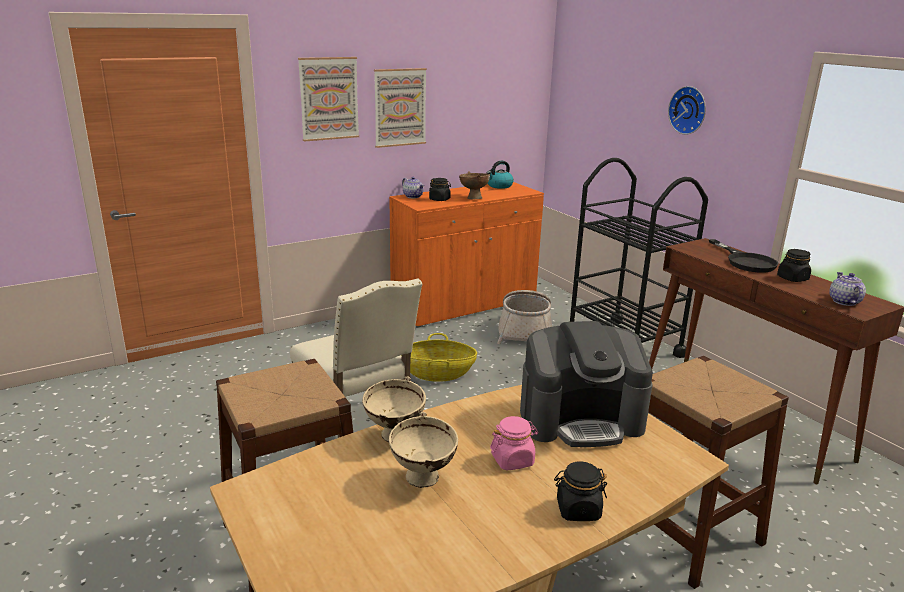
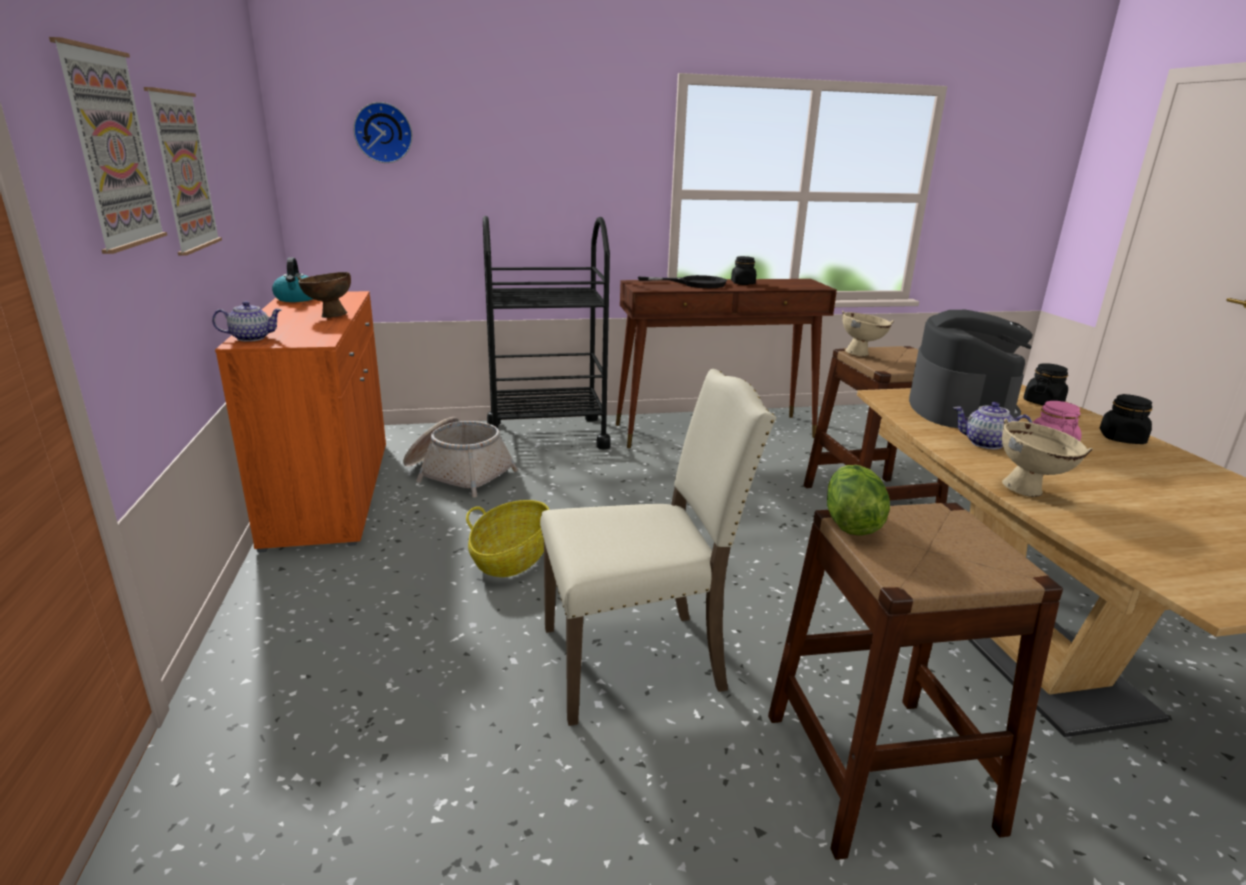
camera: 70 degrees left, 0 degrees up
(299, 367) = (850, 523): none -> lettuce
(423, 482) = (1116, 490): beige bowl -> beige bowl (862, 354)
(439, 199) = (301, 329): black jar -> black jar (1043, 402)
(689, 110) = (541, 147): wall clock -> wall clock (383, 133)
(843, 301) = (798, 285): teapot -> teapot (985, 443)

